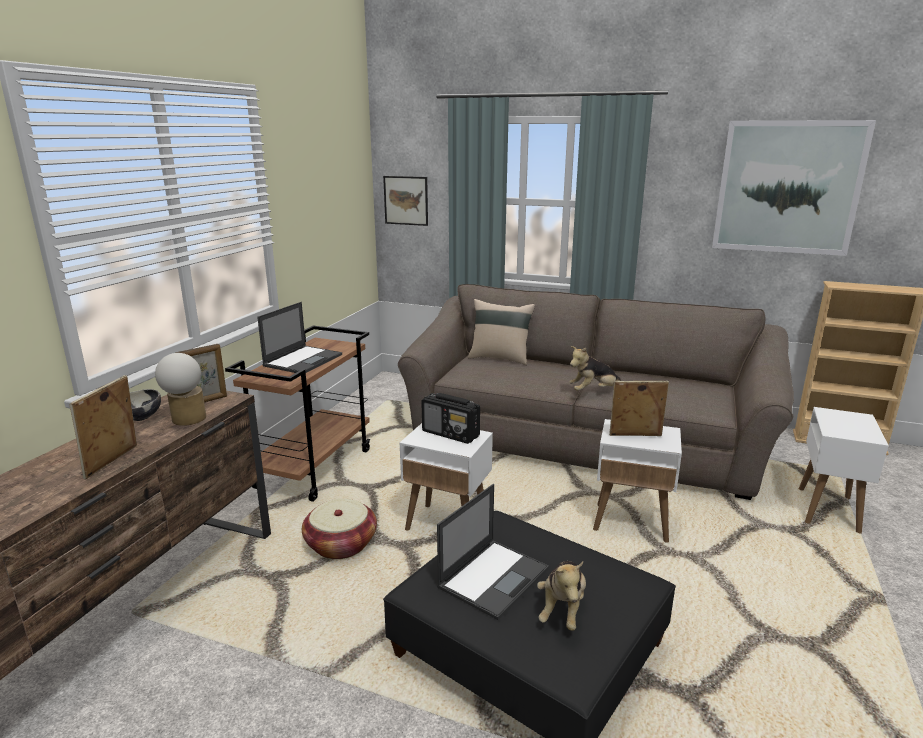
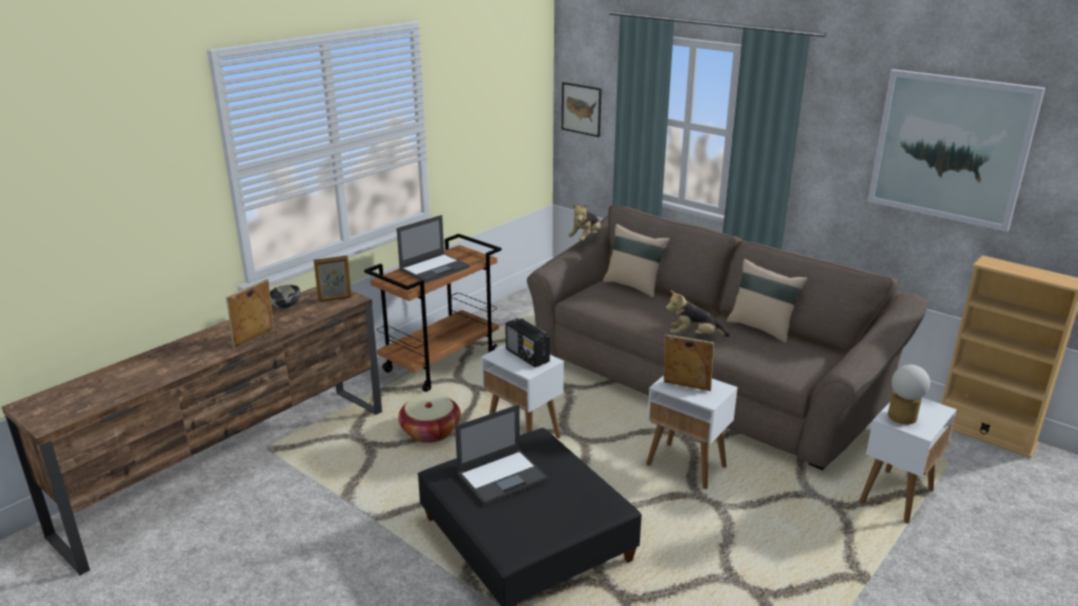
camera: 20 degrees right, 5 degrees up
(186, 421) = (314, 314): table lamp -> table lamp (901, 419)
(562, 609) = (537, 509): plush toy -> plush toy (586, 239)
(644, 376) = (762, 328): none -> beige pillow

